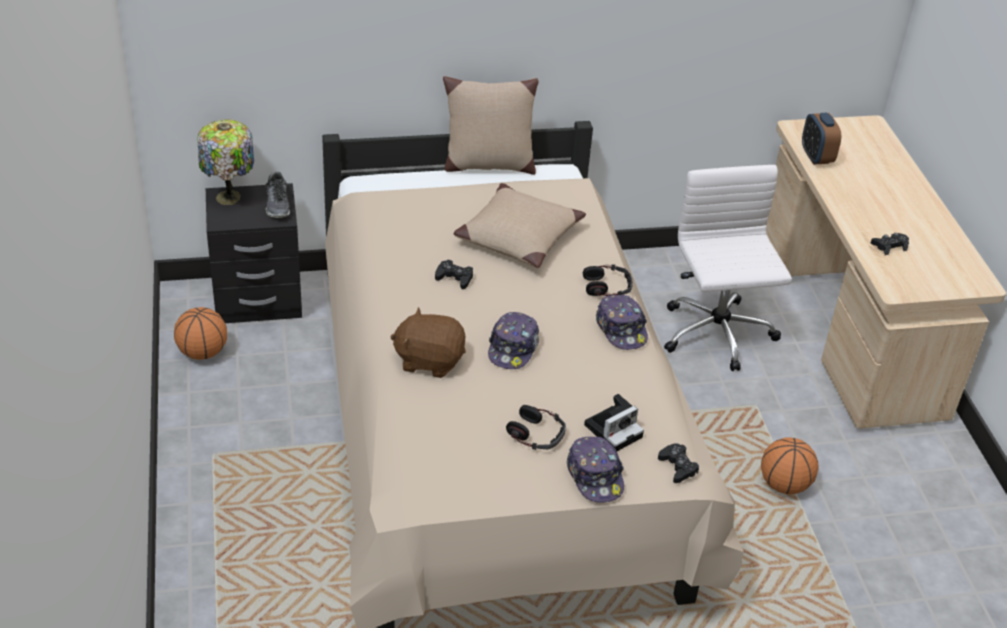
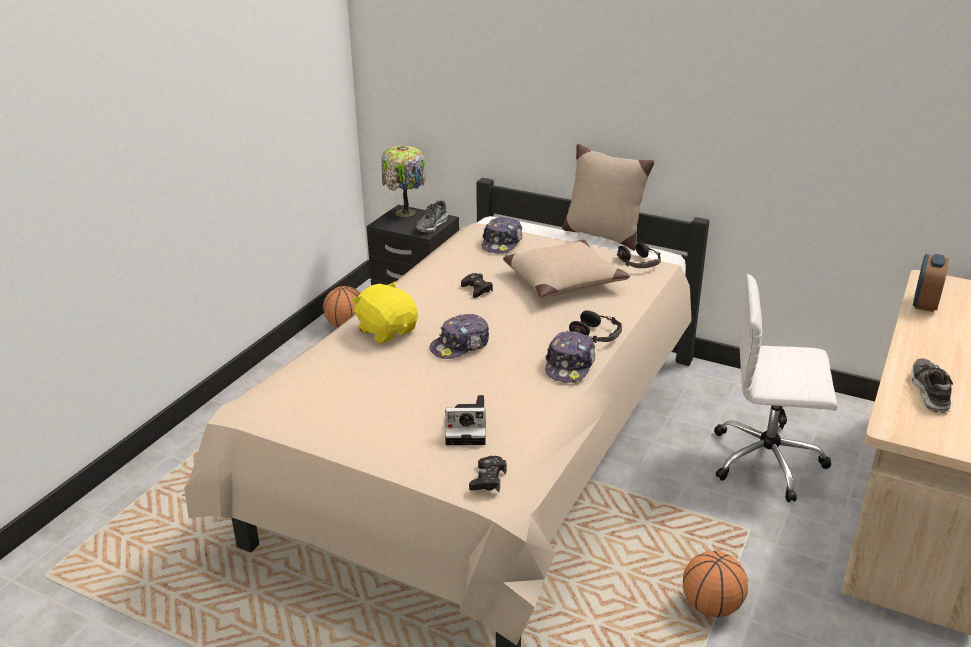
camera: 40 degrees right, 10 degrees down
(429, 360) = (387, 331): brown plush toy -> yellow plush toy
(536, 434) = (400, 406): headphones -> headphones (639, 262)
(595, 476) = (406, 454): cap -> cap (502, 243)
(717, 335) = (769, 461): white office chair -> white office chair turned 105 degrees counterclockwise
(889, 246) = (929, 392): black game controller -> shoe

